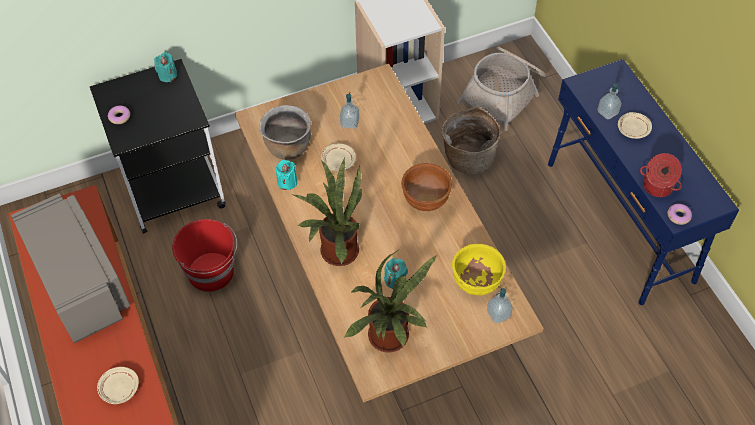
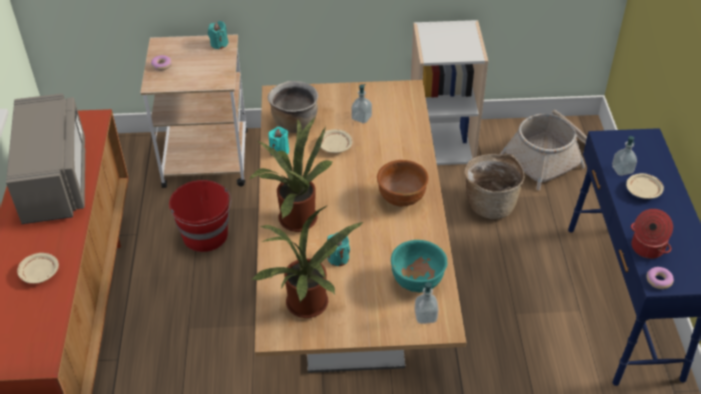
camera: 20 degrees right, 10 degrees down
(174, 188) = (208, 159): black cart -> beige cart
(477, 281) = (418, 281): yellow bowl -> turquoise bowl

